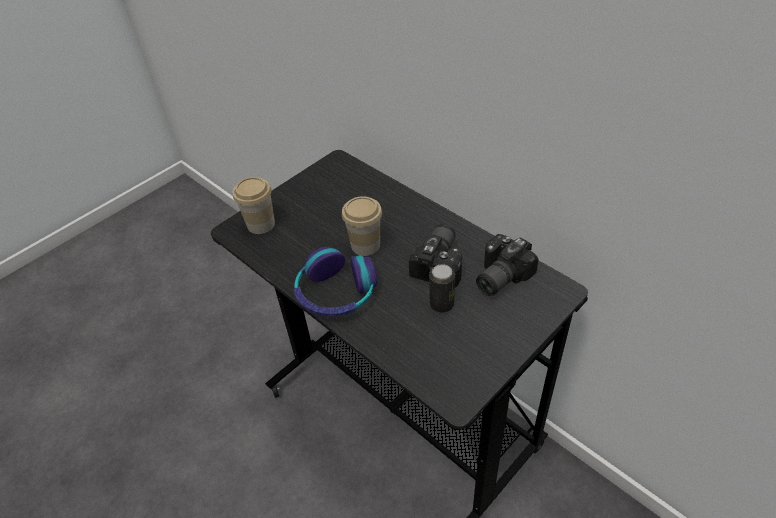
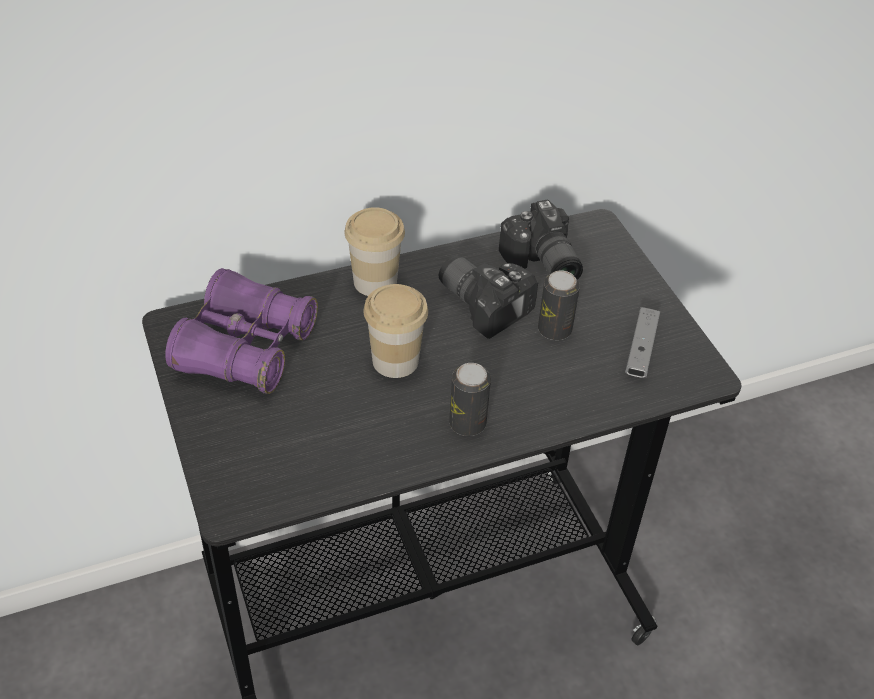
camera: 70 degrees left, 0 degrees up
(261, 224) = (249, 465): cup -> cup (375, 282)
(336, 293) = (467, 423): headphones -> can
(337, 189) = (245, 349): none -> purple binoculars
(455, 355) = (641, 350): none -> grey game controller

